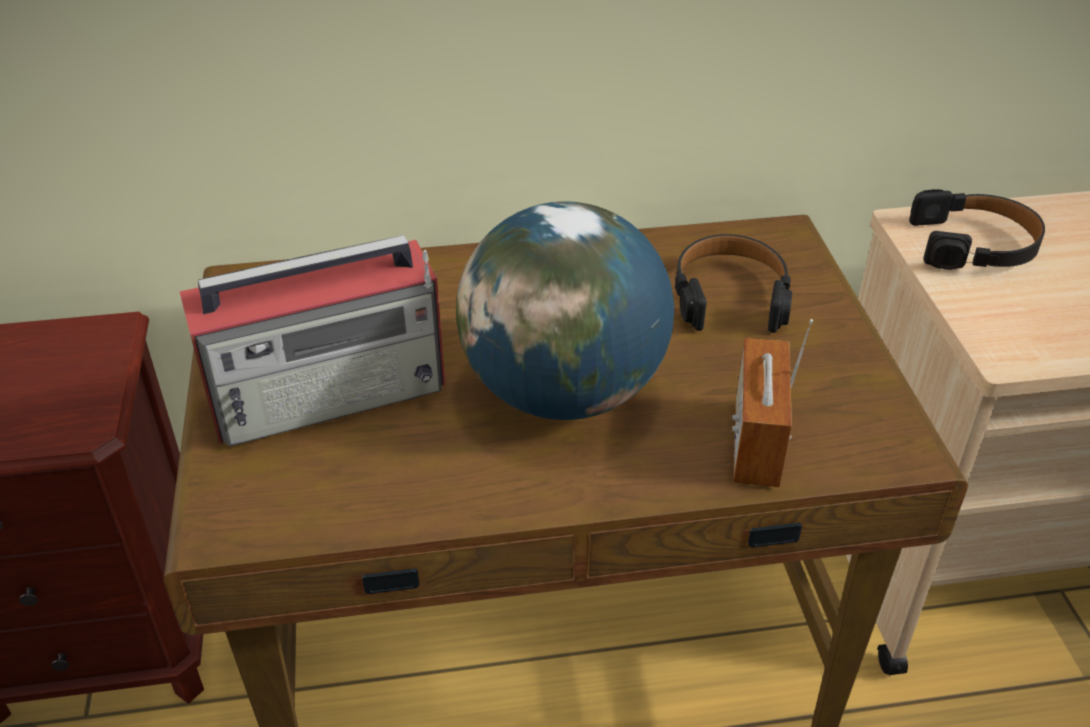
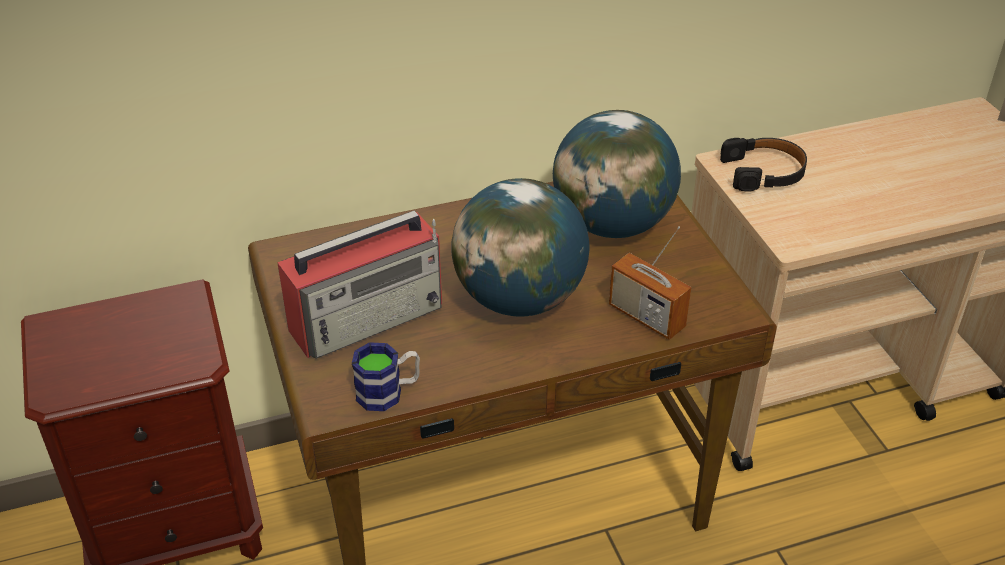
camera: 10 degrees left, 0 degrees up
(320, 515) = (388, 392): none -> mug
(730, 295) = (612, 224): black headphones -> globe
(755, 443) = (646, 316): radio -> radio turned 45 degrees counterclockwise

